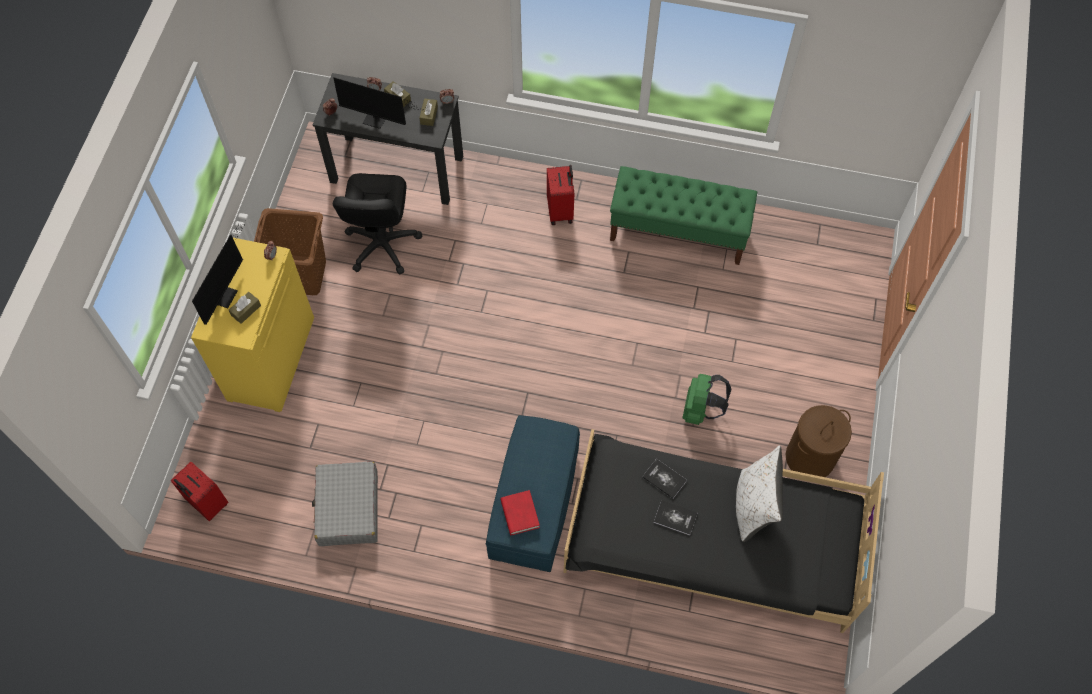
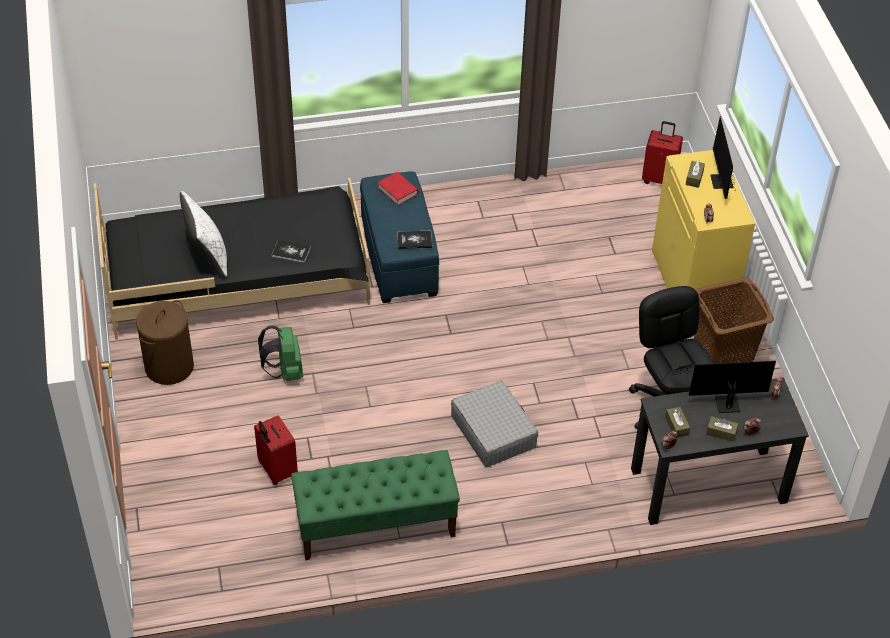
camera: 155 degrees right, 15 degrees down
(348, 509) = (548, 209): grey suitcase -> grey suitcase (493, 431)
(561, 211) = (511, 503): red suitcase -> red suitcase (276, 470)
(675, 518) = (270, 230): book -> book (414, 240)

